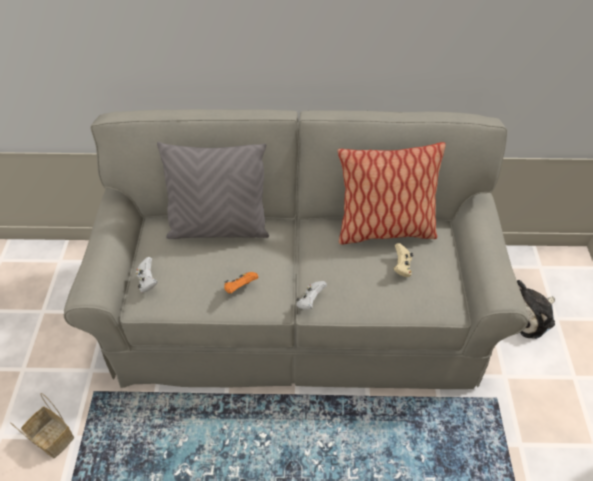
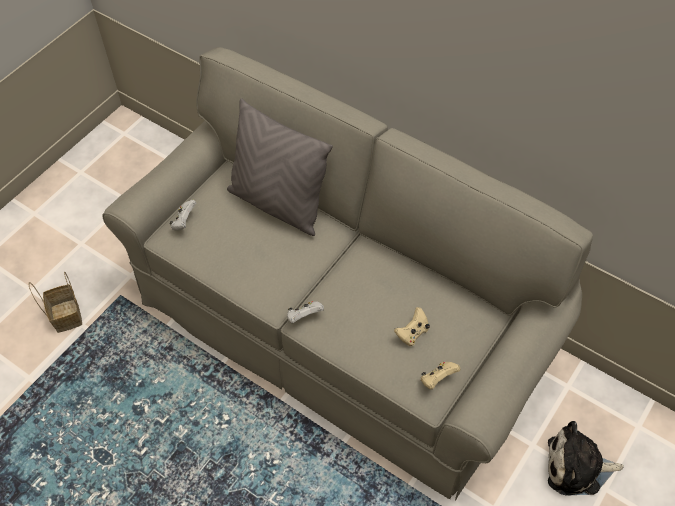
camera: 35 degrees right, 5 degrees up
(240, 288) = (253, 270): orange game controller -> none
(384, 230) = (428, 288): pillow -> none
(447, 289) = (437, 379): none -> beige game controller

